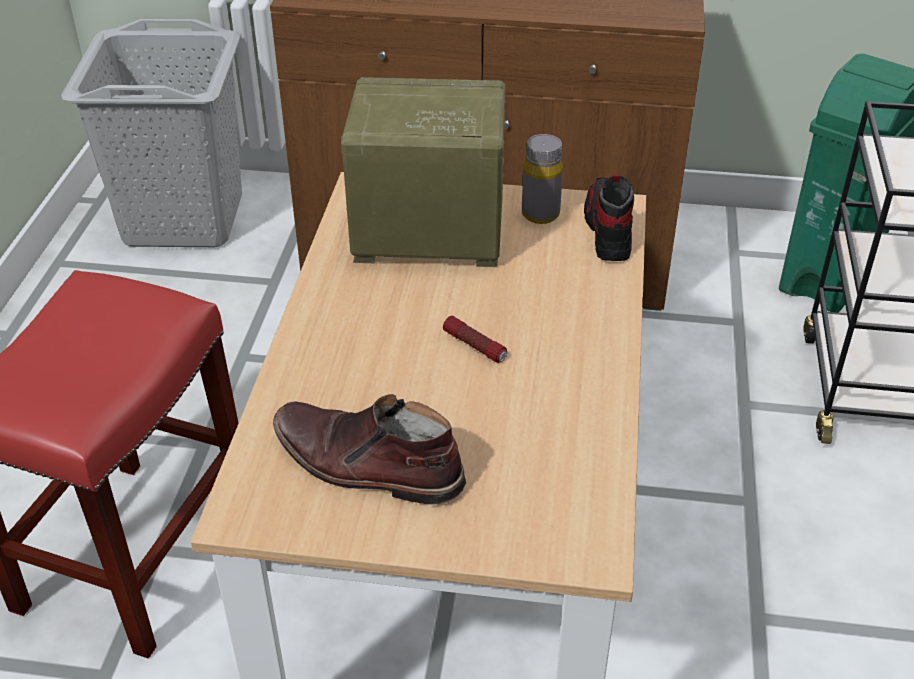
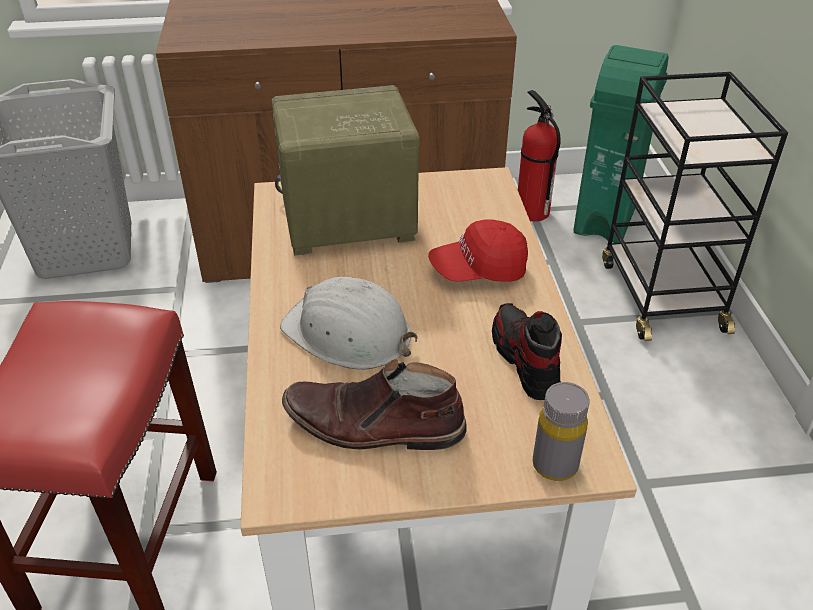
camera: 15 degrees left, 0 degrees up
(378, 360) = (348, 334): none -> white hard hat
(475, 346) = (424, 308): flashlight -> none
(540, 214) = (433, 193): grey bottle -> grey bottle (555, 465)
(556, 313) = (478, 270): none -> red cap
(607, 230) = (491, 198): shoe -> shoe (525, 360)
(732, 253) = (531, 211): none -> fire extinguisher

